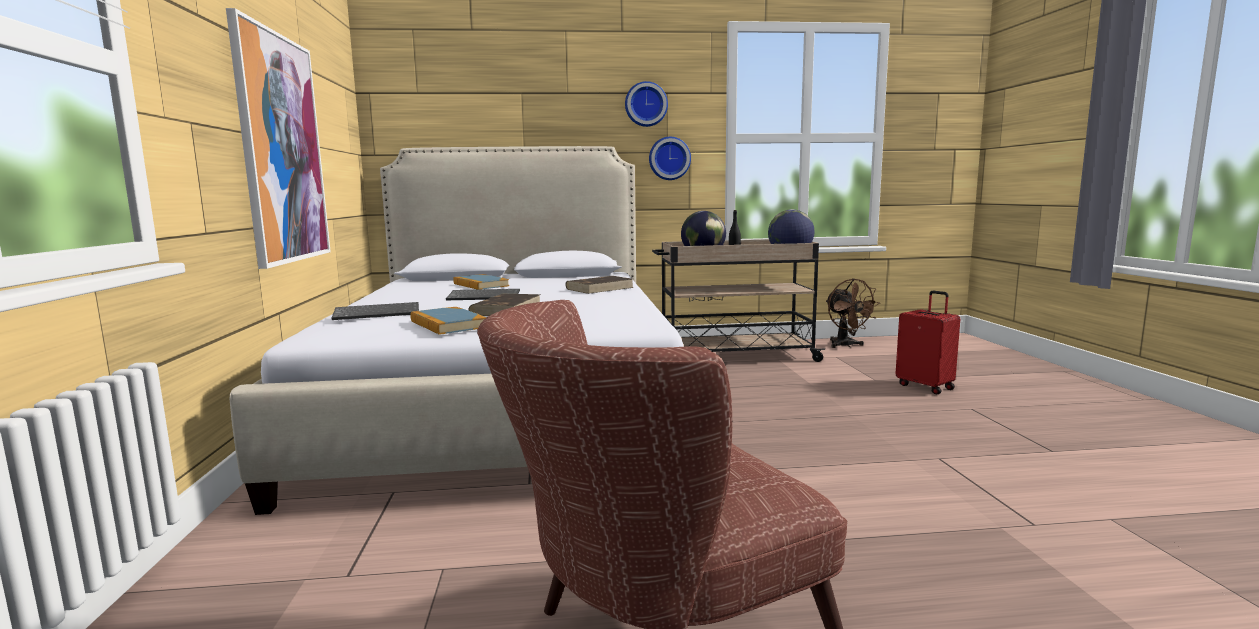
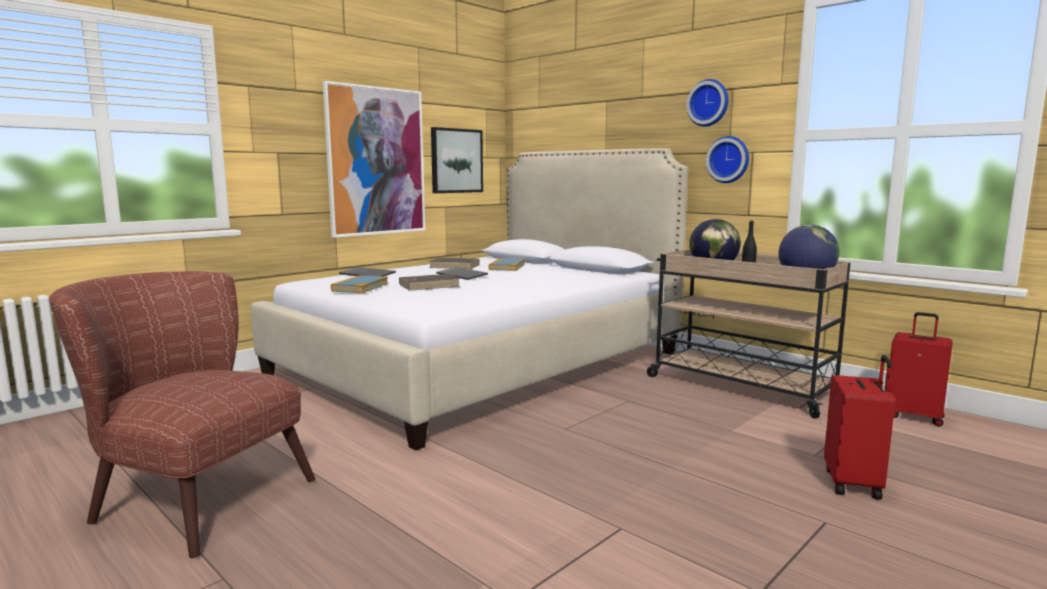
camera: 50 degrees right, 0 degrees up
(335, 155) = (456, 161): none -> picture
(600, 288) = (552, 283): brown book -> brown book (455, 266)
(846, 345) = (914, 416): brown fan -> red suitcase

